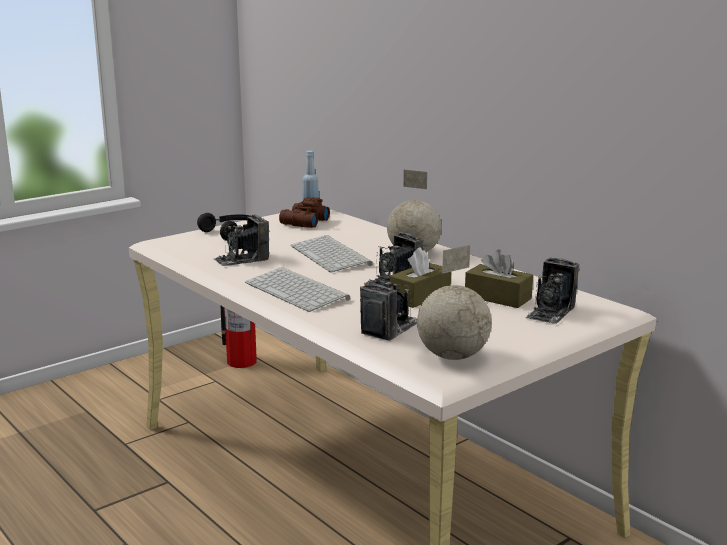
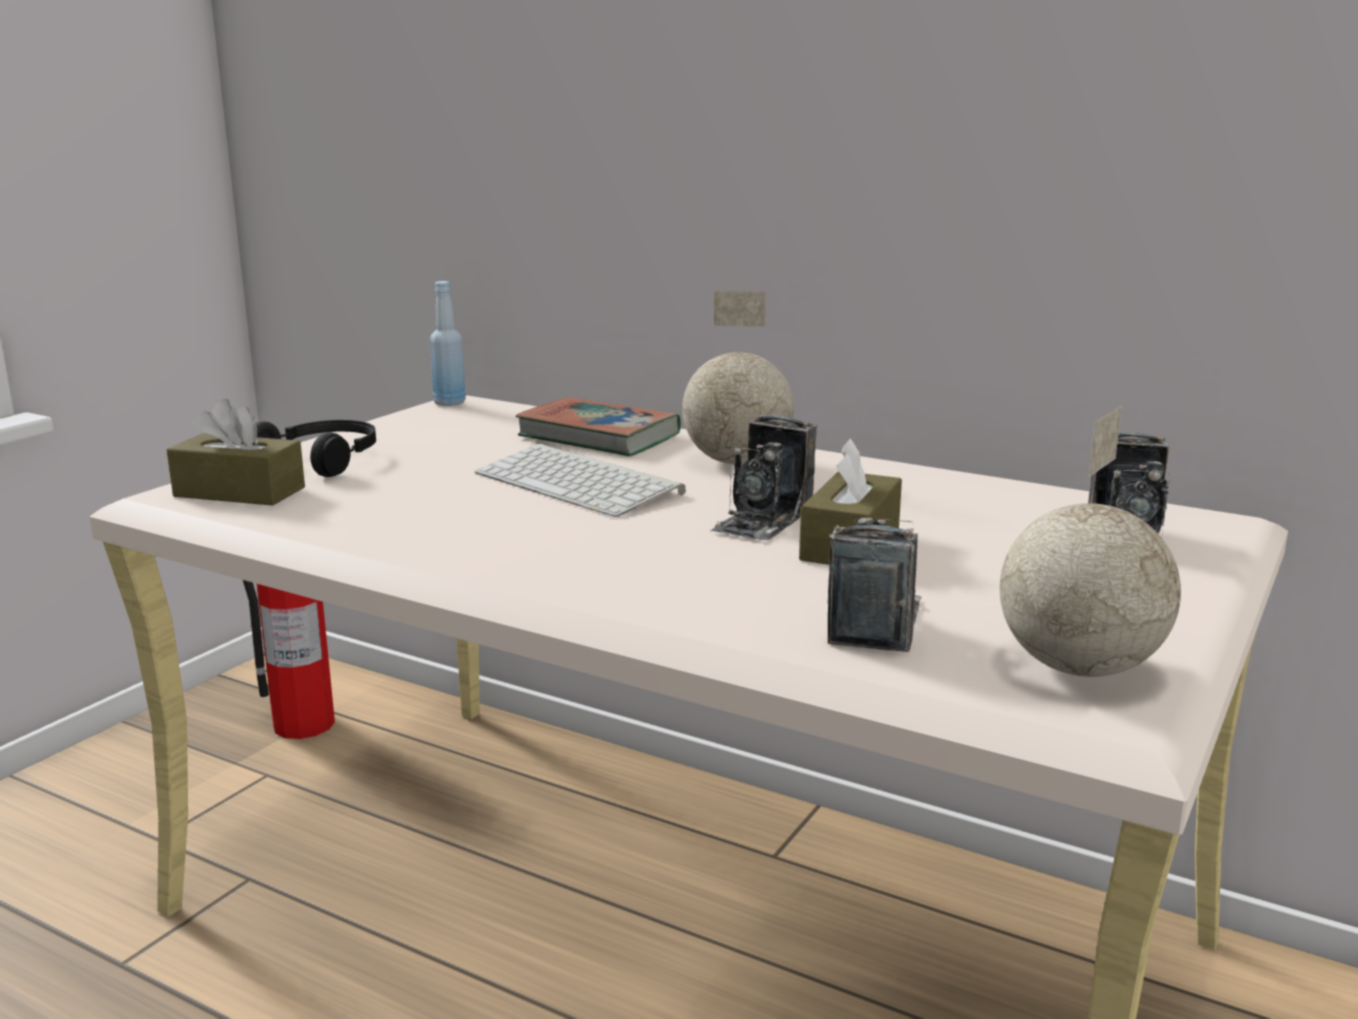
camera: 20 degrees left, 0 degrees up
(242, 259) = (395, 512): camera -> none
(298, 291) = (588, 565): keyboard -> none
(303, 222) = (457, 427): brown binoculars -> none
(363, 234) = (599, 436): none -> book
(498, 297) = (996, 527): brown tissue box -> brown tissue box (239, 492)

